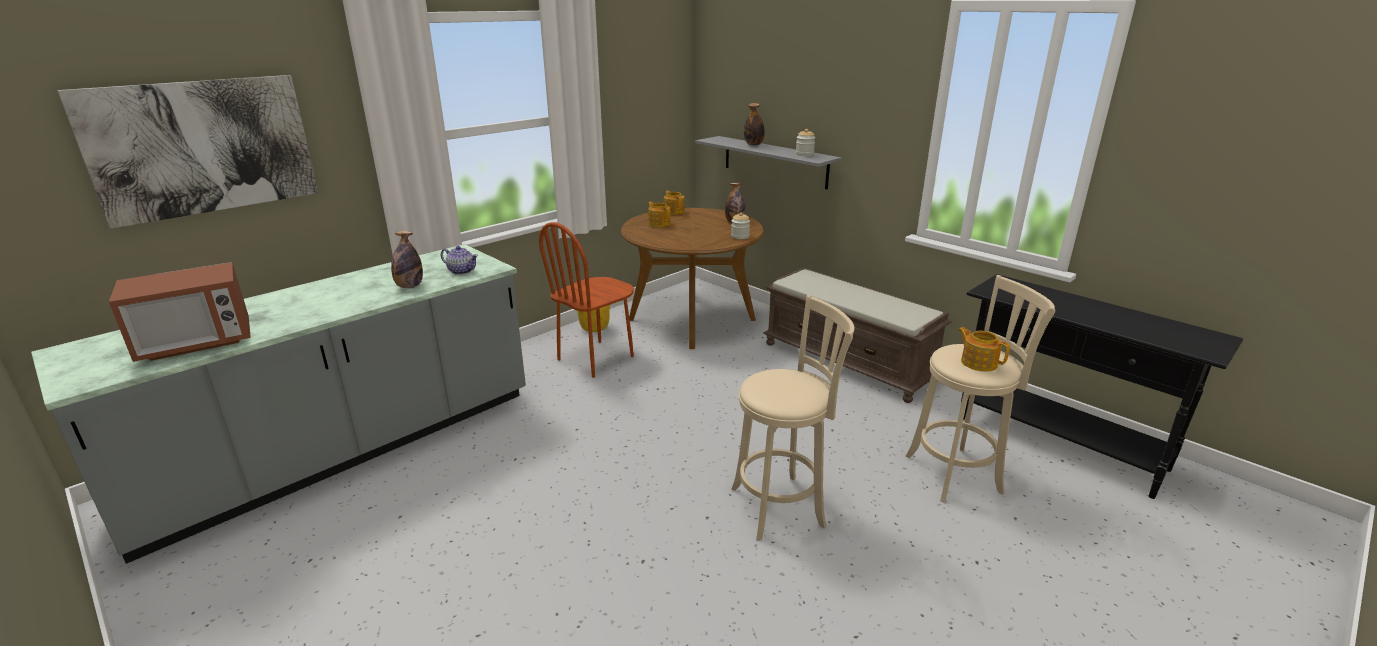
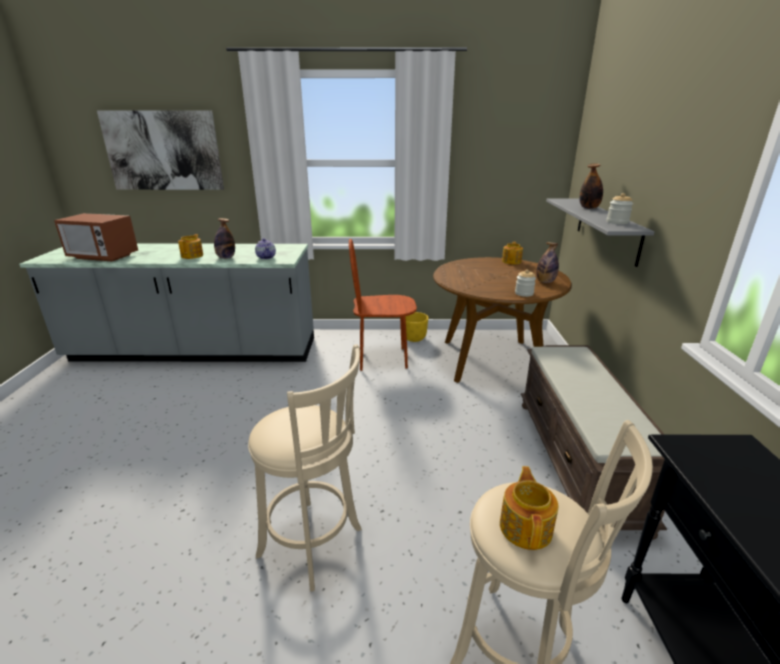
camera: 45 degrees right, 0 degrees up
(659, 223) = (480, 267): teapot -> teapot (192, 255)

